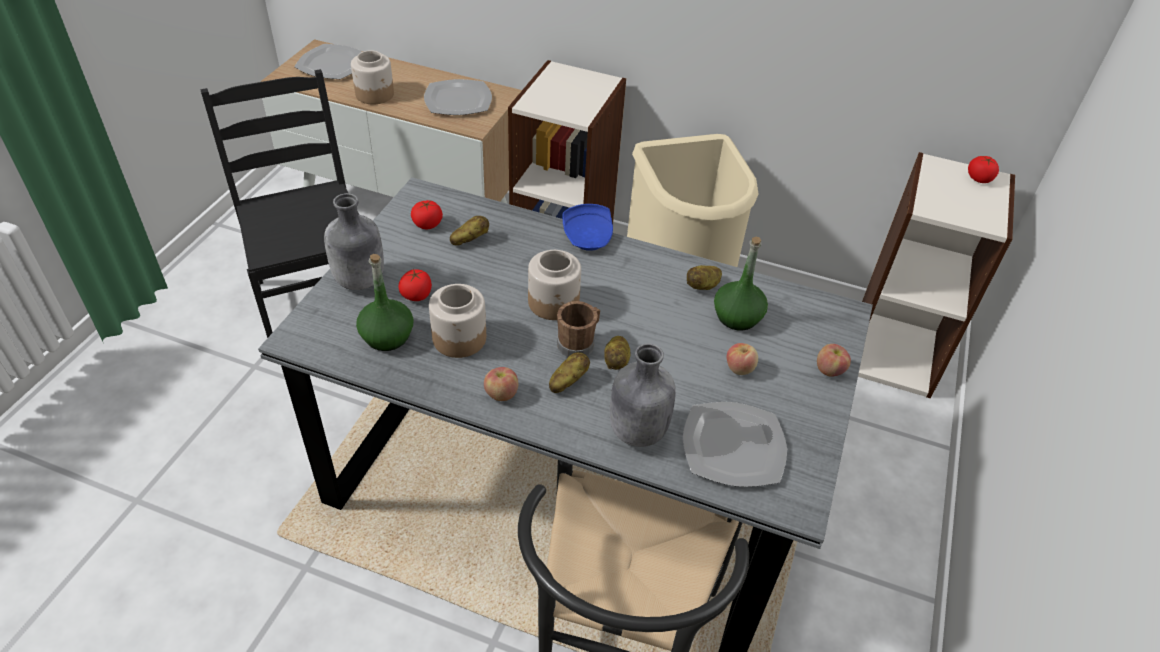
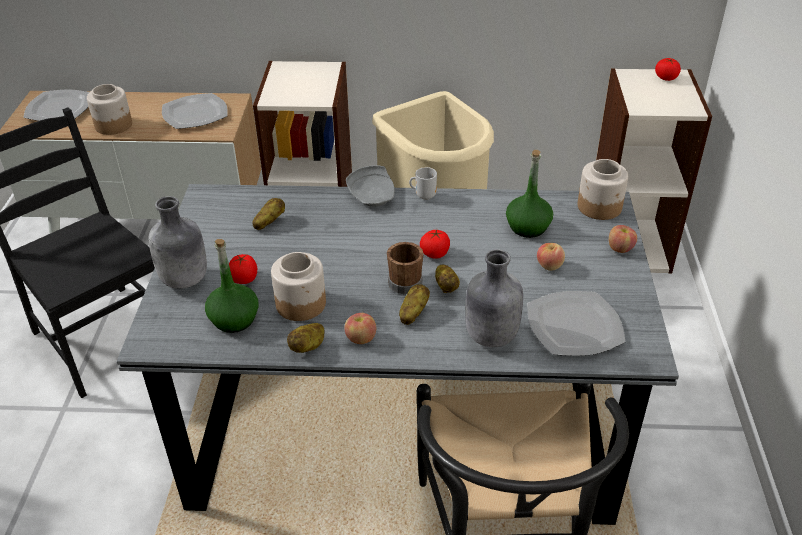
camera: 15 degrees left, 5 degrees down
(427, 224) = (224, 219): tomato -> tomato (435, 253)
(554, 303) = (369, 254): jar -> jar (600, 207)
(588, 237) = (373, 195): blue plate -> grey plate
(642, 251) = (424, 195): none -> mug
(703, 286) = (488, 210): potato -> potato (308, 346)

